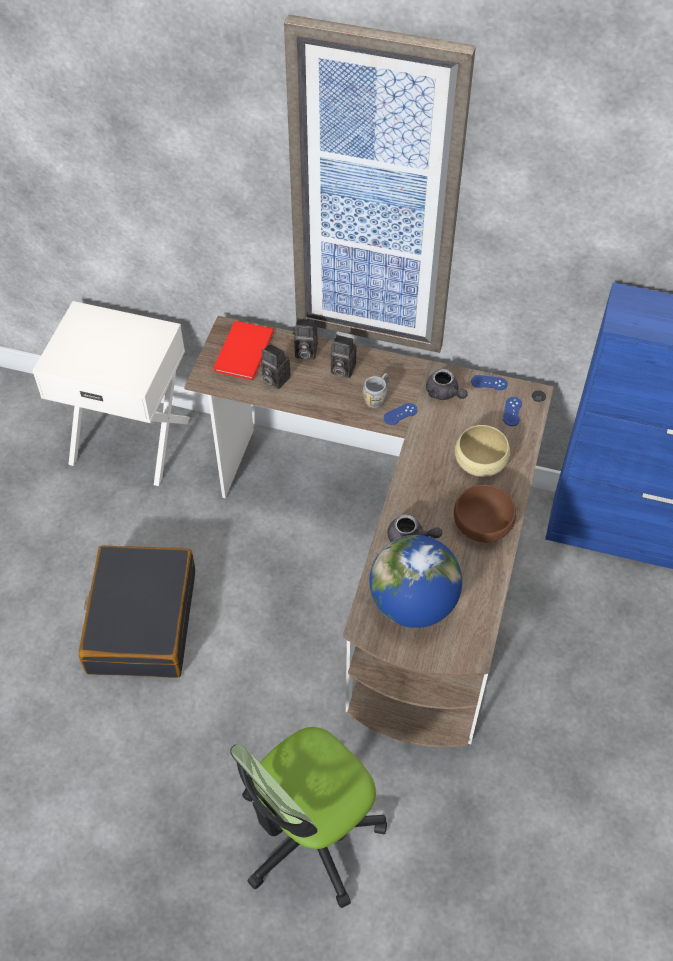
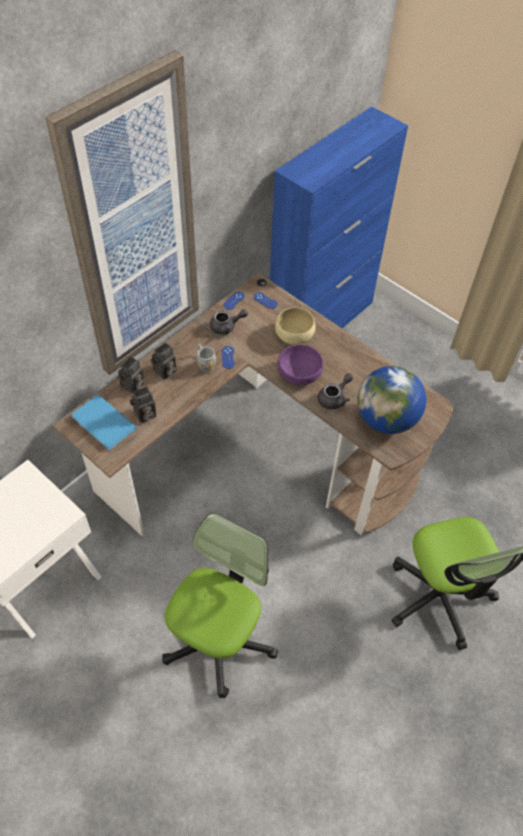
camera: 65 degrees left, 0 degrees up
(141, 621) = (218, 639): black suitcase -> office chair
(241, 352) = (103, 424): red book -> blue book
(422, 490) = (299, 374): none -> purple bowl
(482, 523) = (344, 356): brown bowl -> none

